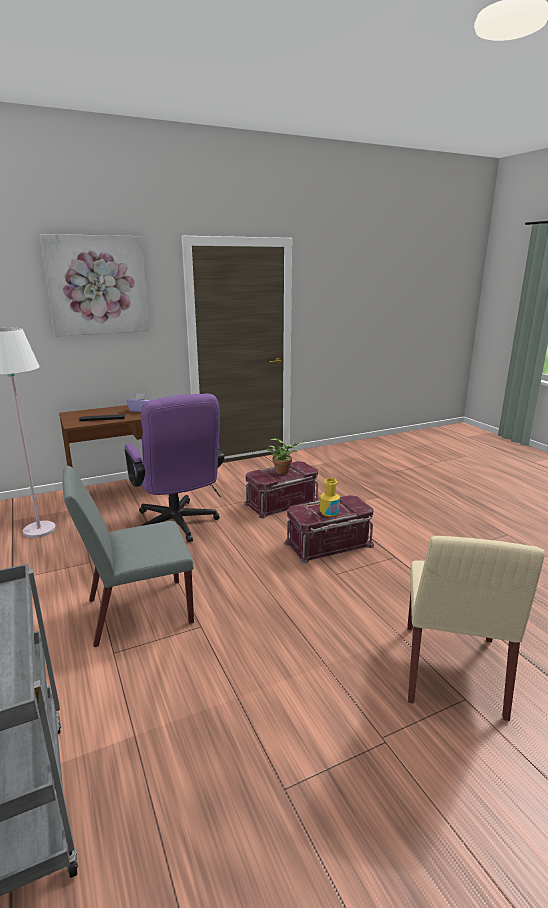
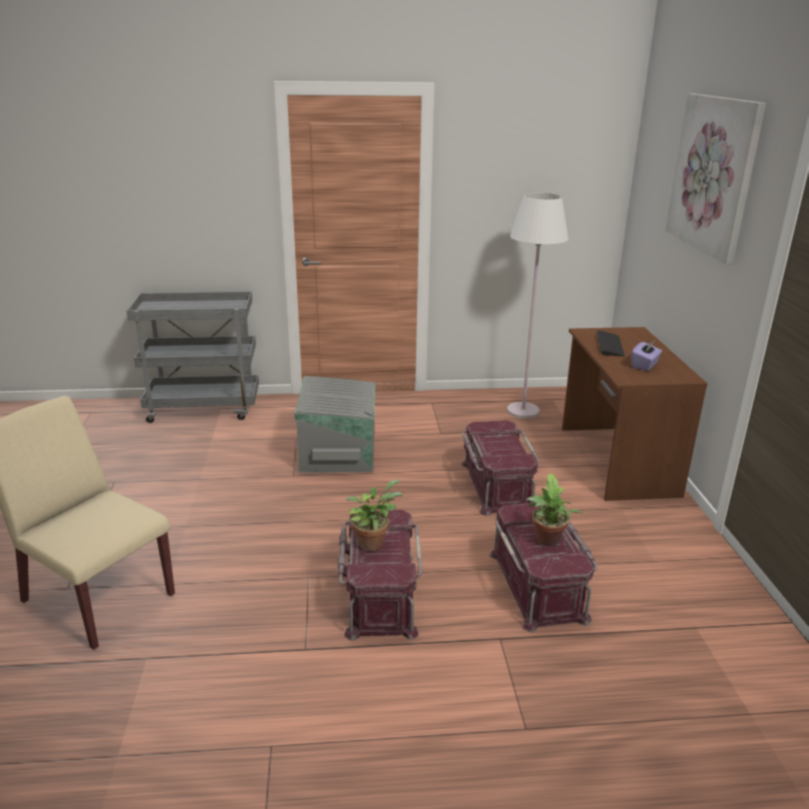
camera: 110 degrees right, 5 degrees up
(138, 611) = (340, 450): grey chair -> grey storage box
(178, 526) = (495, 486): purple office chair -> red storage box
(329, 512) = (372, 542): yellow bottle -> potted plant

